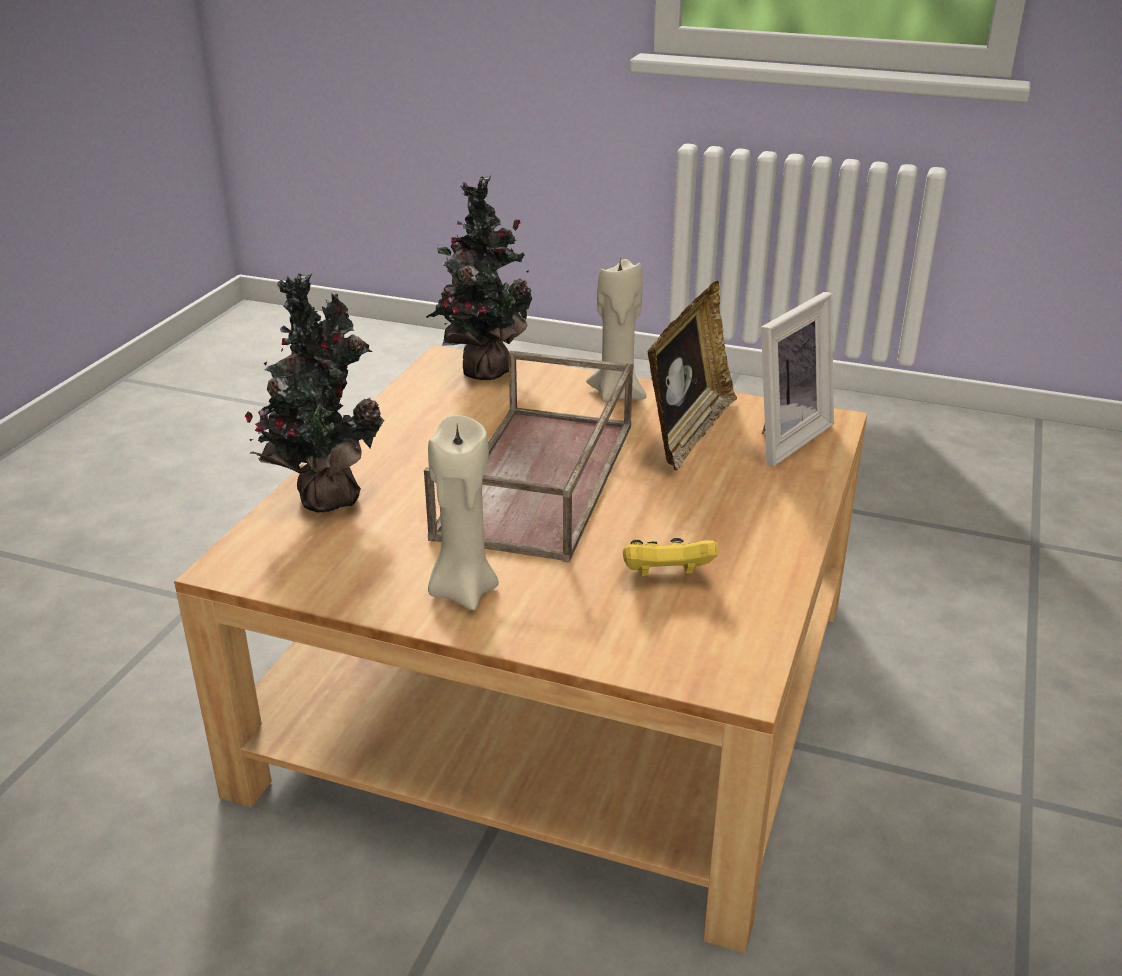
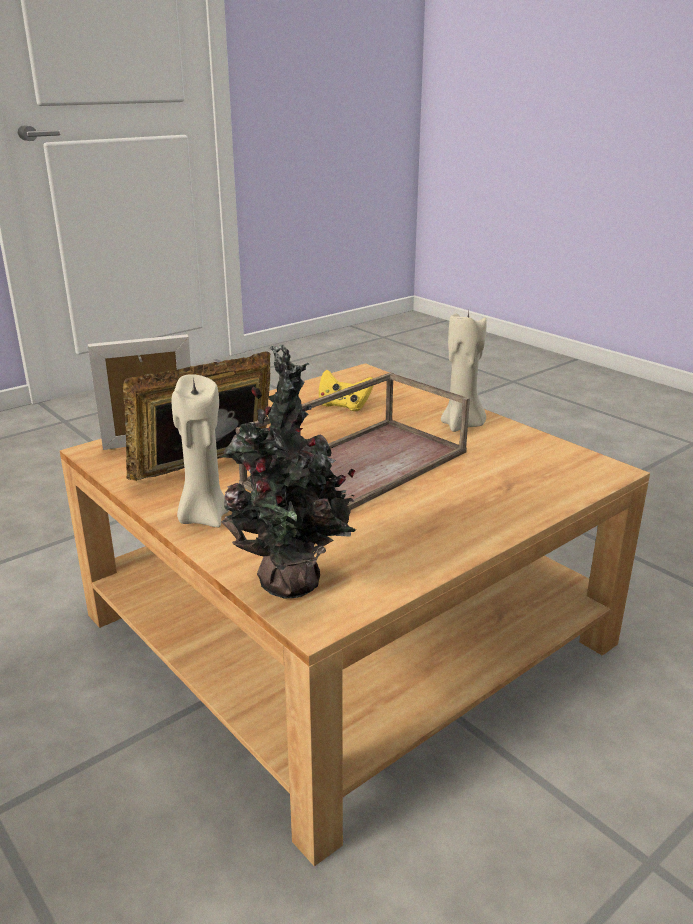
camera: 150 degrees left, 5 degrees down
(325, 497) = (528, 497): potted plant -> none

